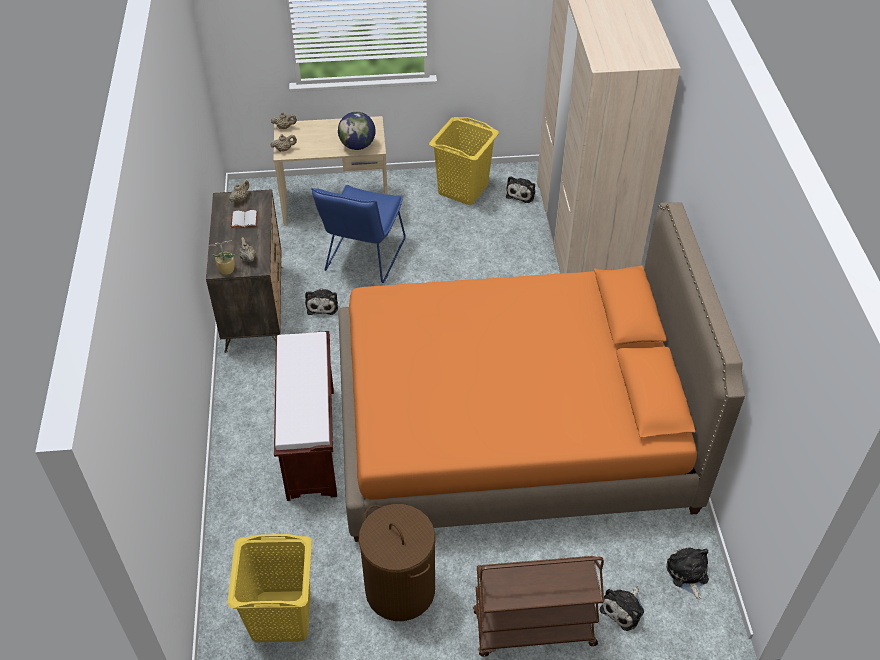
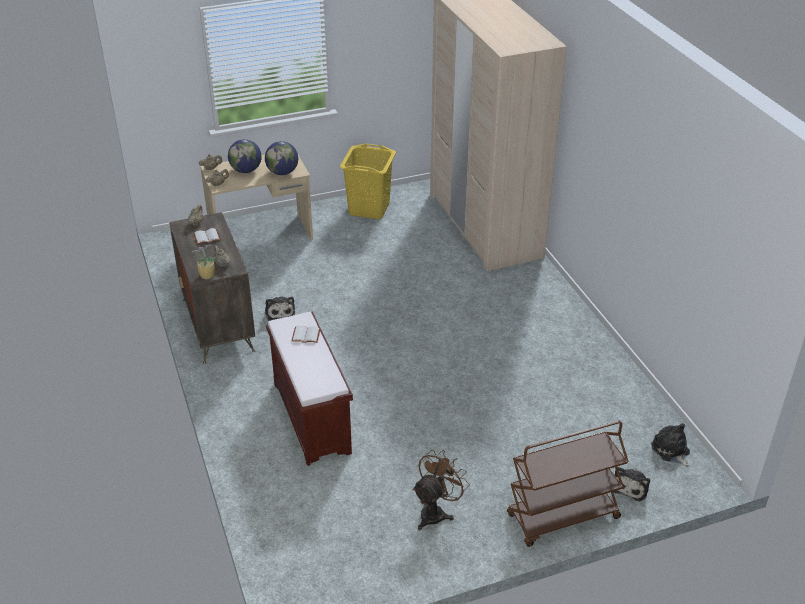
camera: 15 degrees left, 10 degrees down
(280, 617) = (338, 555): yellow laundry basket -> none
(310, 361) = (306, 335): none -> white book
(320, 136) = (246, 170): none -> globe
(363, 259) = (302, 272): blue chair -> none
(399, 589) = (436, 512): brown laundry basket -> brown fan
(511, 428) = (482, 374): orange bed -> none
(521, 193) = (420, 204): plush toy -> none

